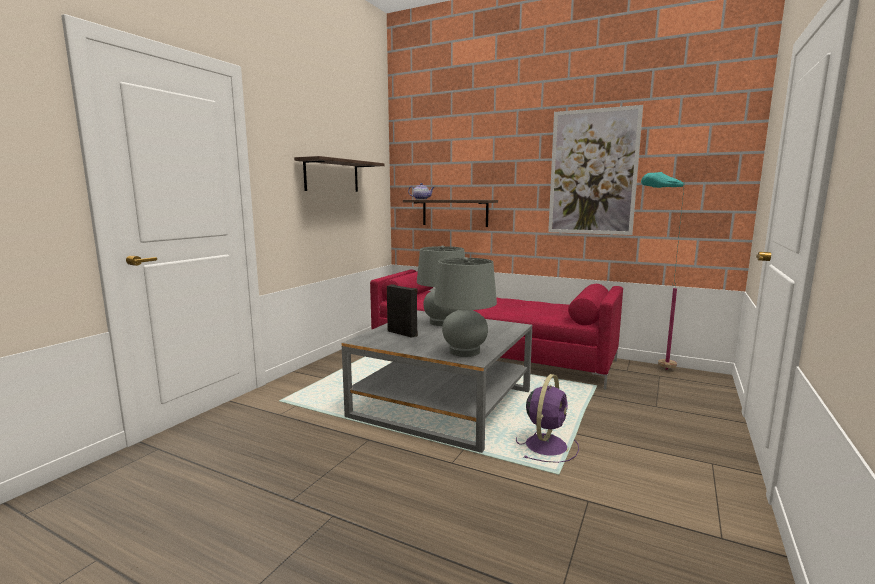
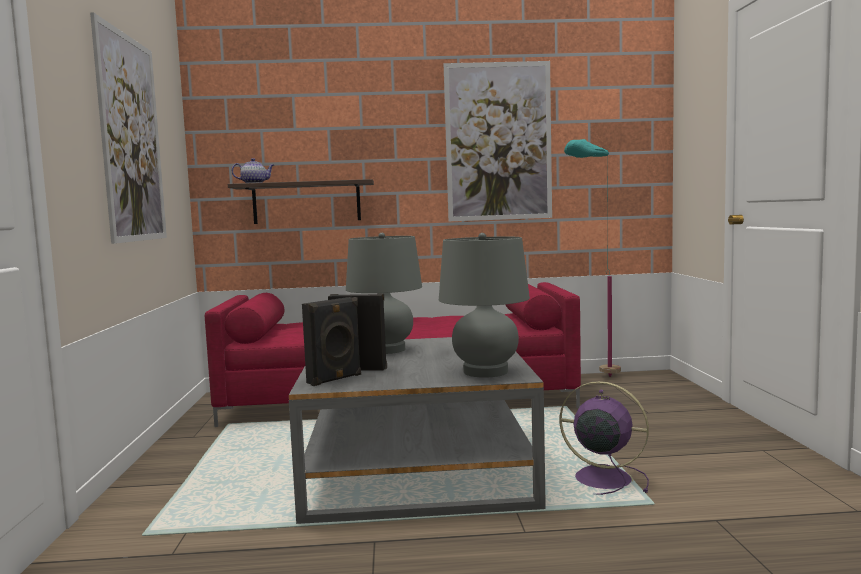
camera: 30 degrees left, 5 degrees down
(332, 176) = (131, 139): shelf -> picture
(378, 338) = (335, 379): none -> black speaker
(546, 444) = (600, 478): purple fan -> purple fan turned 60 degrees counterclockwise

